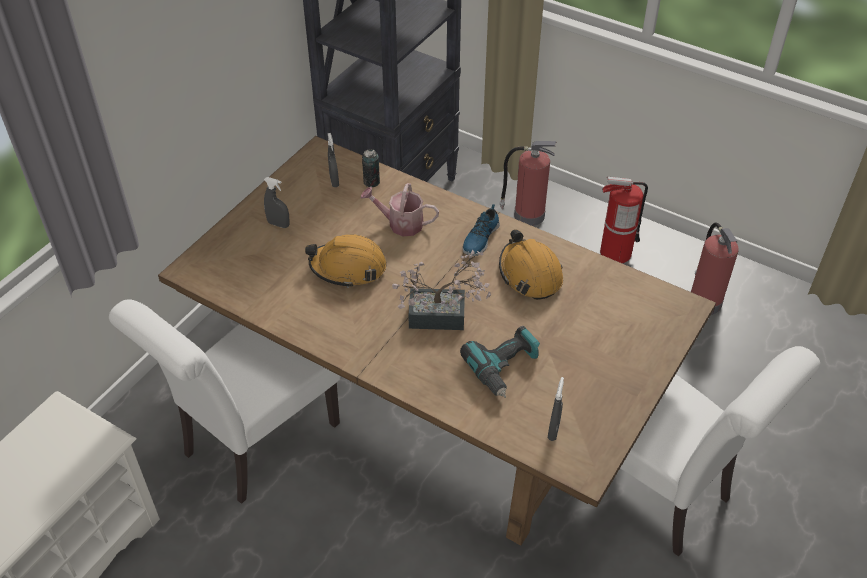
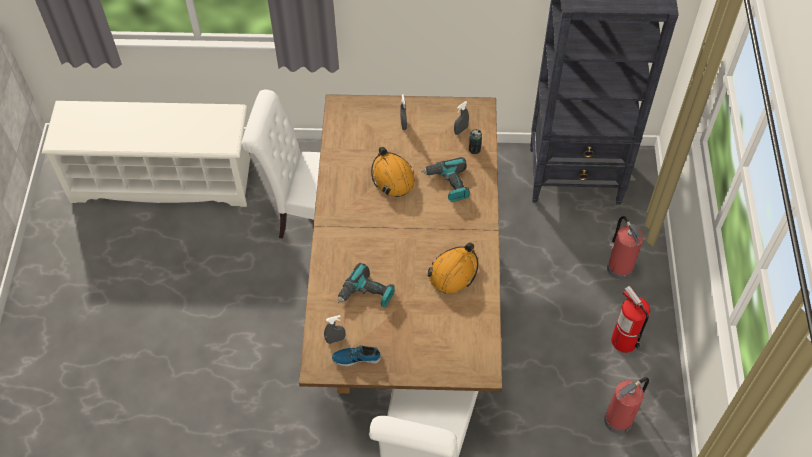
camera: 60 degrees right, 10 degrees up
(400, 224) = (448, 184): watering can -> power drill
(444, 316) = (386, 245): potted plant -> none
(479, 238) = (466, 231): shoe -> shoe (356, 357)

